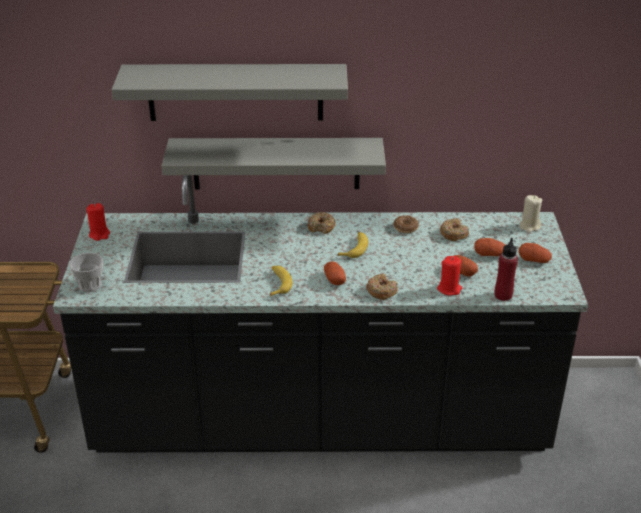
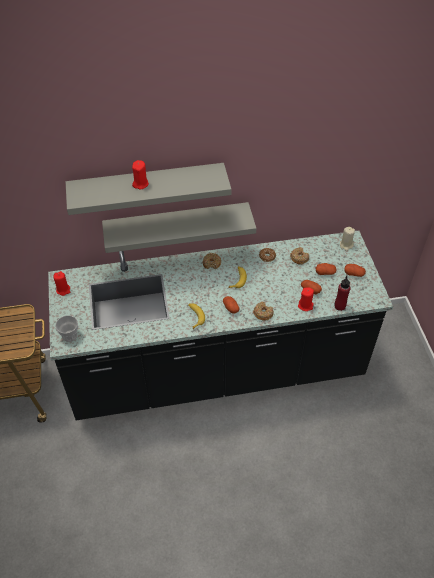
camera: 10 degrees left, 15 degrees up
(222, 74) = (140, 184): none -> red candle

